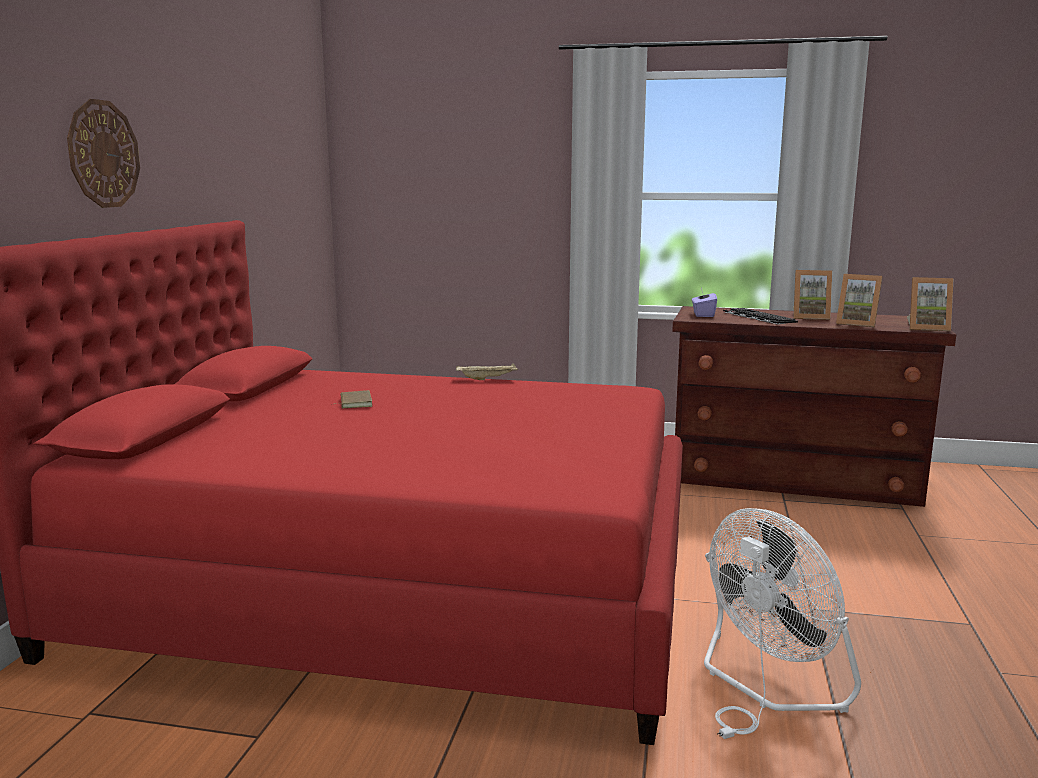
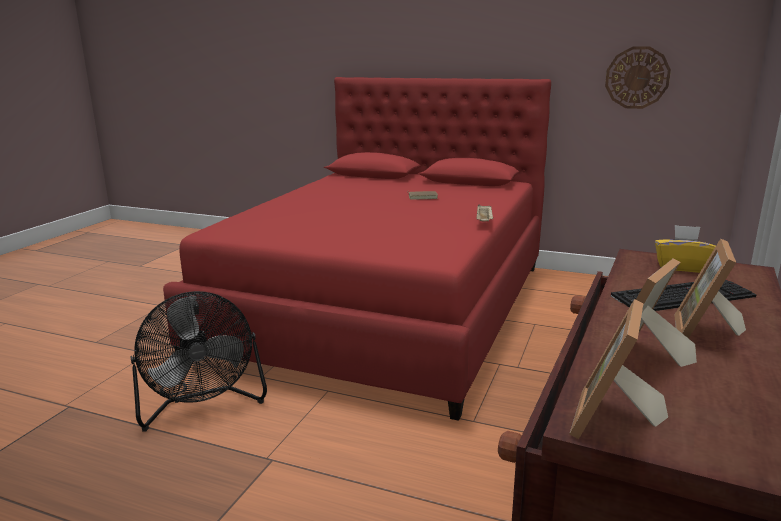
camera: 100 degrees right, 5 degrees up
(103, 154) = (436, 35): wall clock -> wall clock (637, 77)
(703, 315) = (681, 267): purple tissue box -> yellow tissue box
(758, 684) = (197, 405): white fan -> black fan

